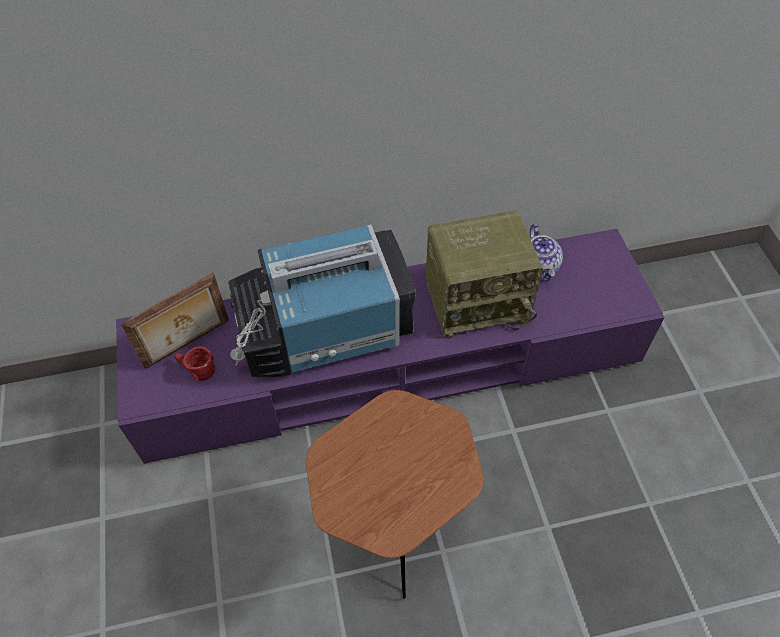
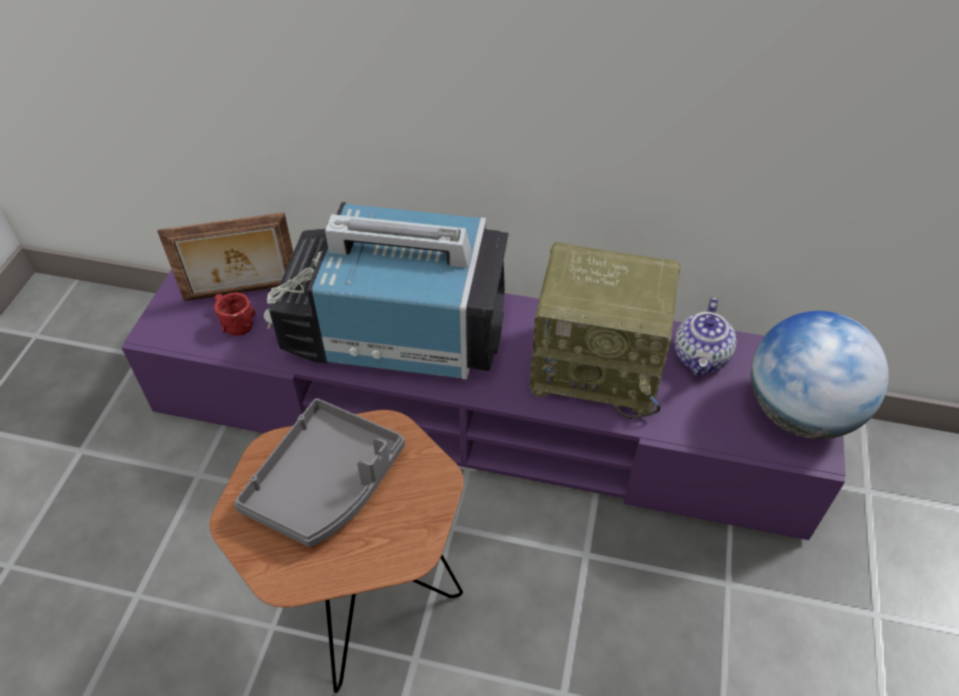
camera: 25 degrees right, 5 degrees down
(378, 460) = (326, 484): none -> grey tray
(616, 281) = (799, 412): none -> globe

